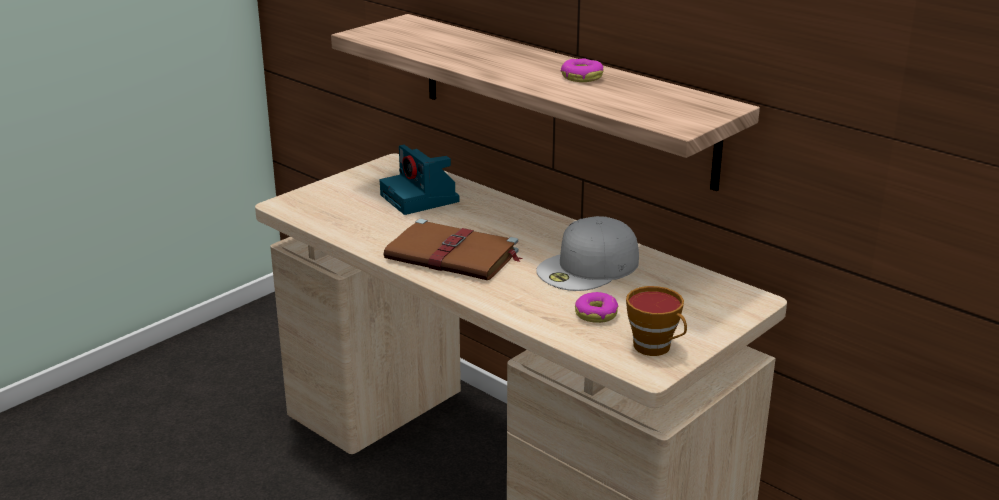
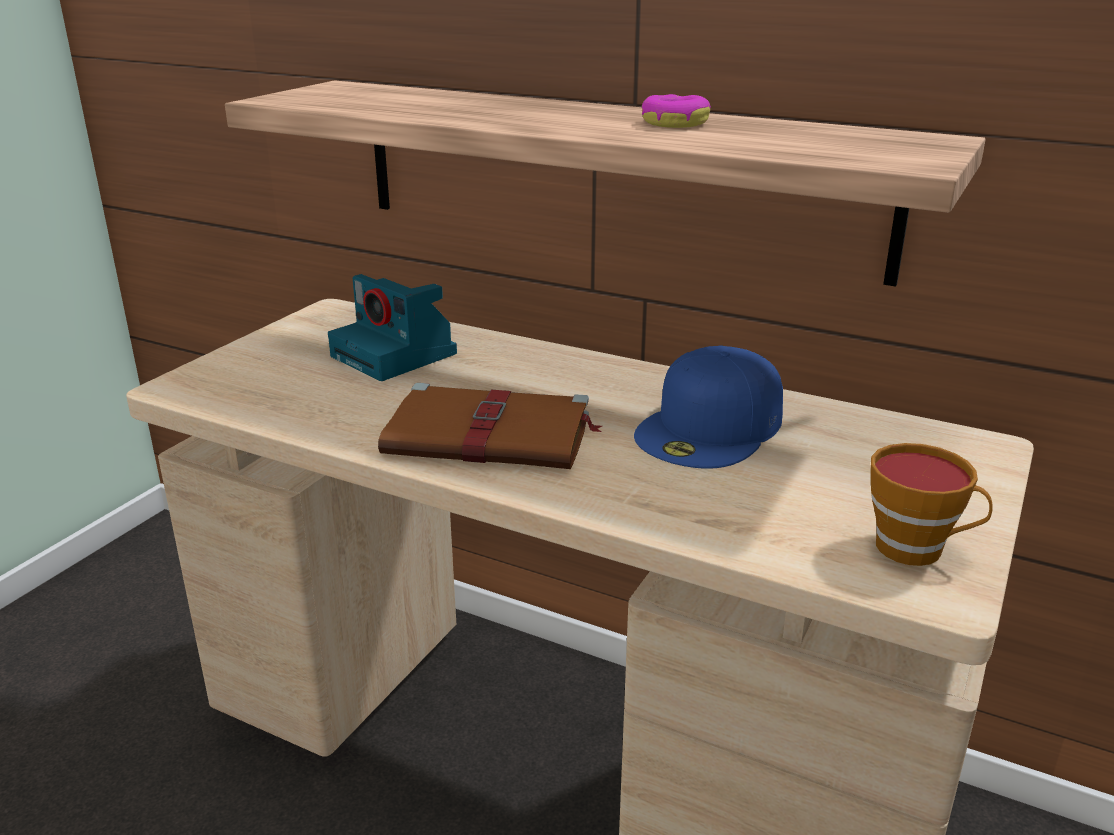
camera: 15 degrees left, 0 degrees up
(588, 267) = (711, 428): white cap -> blue cap
(596, 314) = (778, 502): donut -> none

